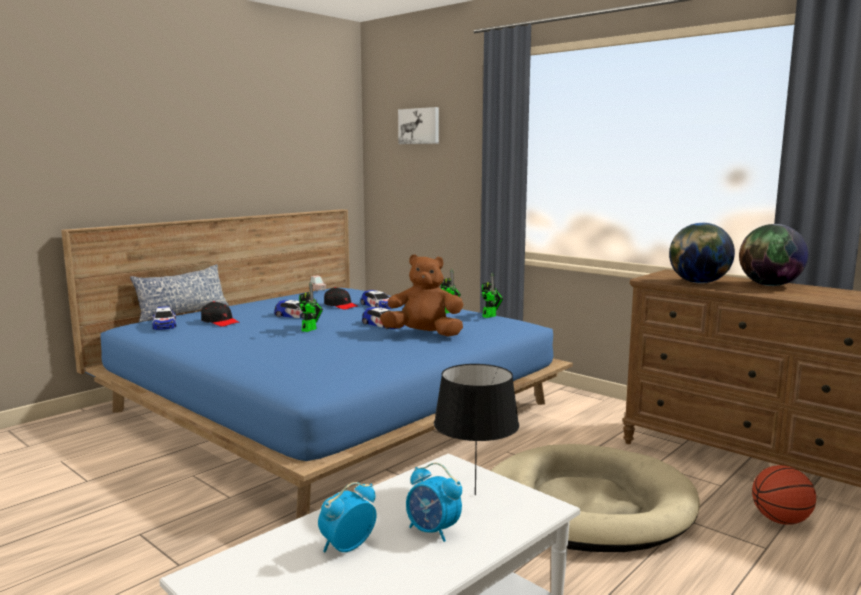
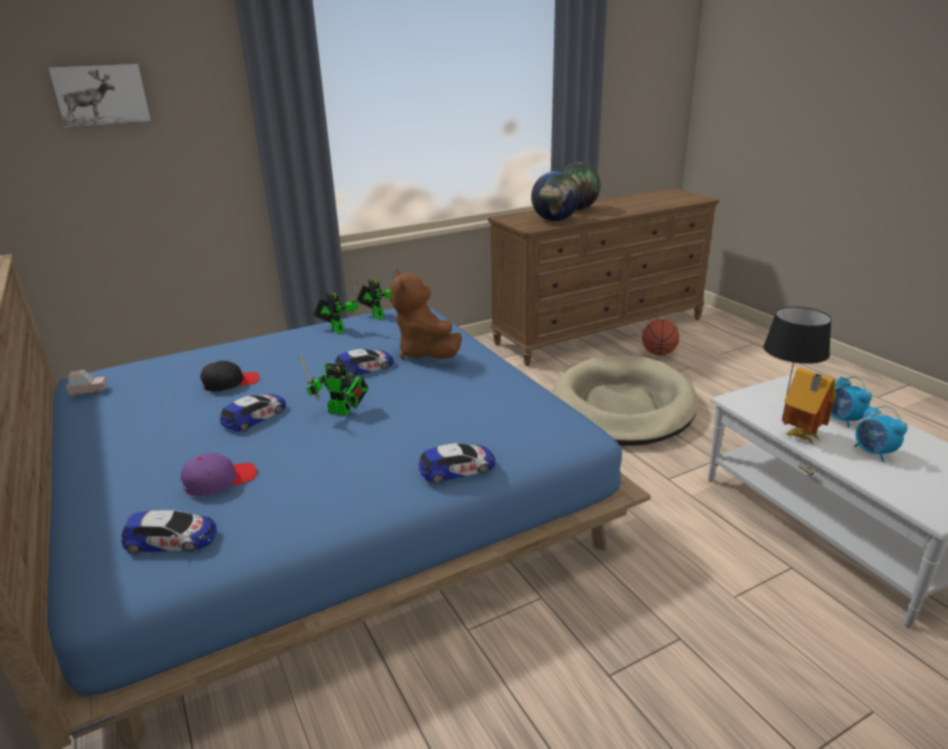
camera: 70 degrees left, 15 degrees up
(183, 312) = (70, 526): pillow -> none
(220, 322) = (219, 481): black cap -> purple cap
(310, 329) = (342, 412): toy robot -> toy robot turned 150 degrees clockwise
(369, 501) = (801, 437): none -> toy house
(378, 306) = (263, 361): toy car -> toy car (457, 469)
(424, 335) = (426, 354): brown plush toy -> brown plush toy turned 45 degrees counterclockwise
(433, 531) = (842, 420): alarm clock -> alarm clock turned 105 degrees clockwise

